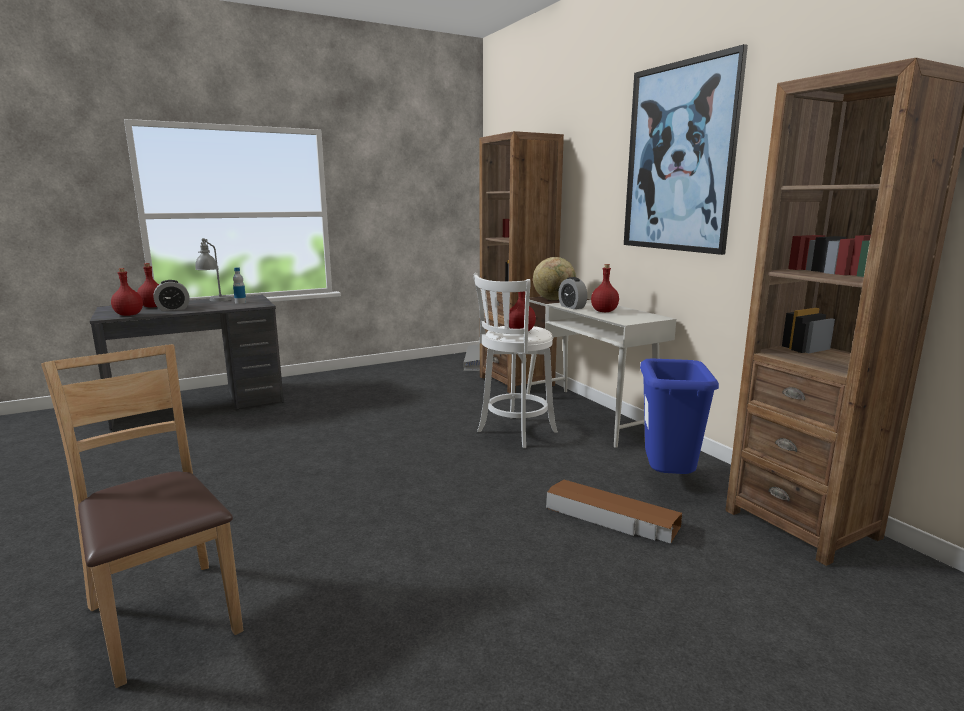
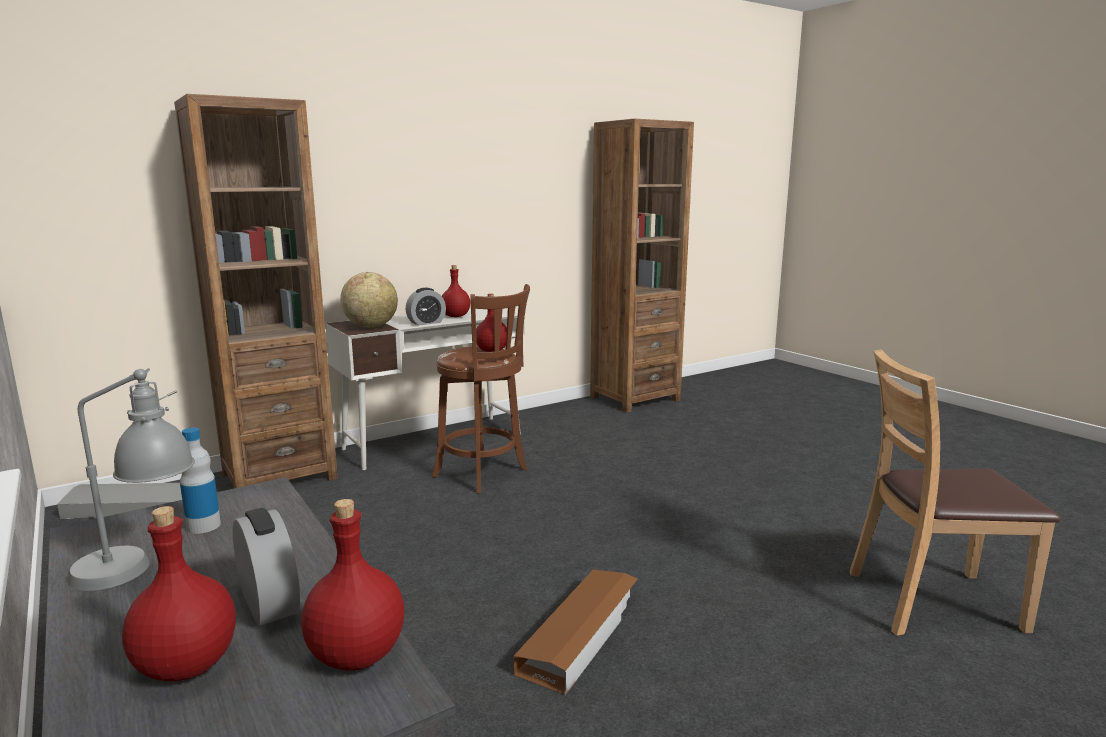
camera: 95 degrees left, 0 degrees up
(165, 616) = (932, 602): brown chair -> brown chair turned 45 degrees clockwise
(514, 433) = (484, 474): white stool -> brown stool
(611, 518) = (654, 441): brown storage box -> brown storage box (581, 634)
(667, 481) = (585, 422): blue trash can -> none
(679, 158) = (470, 155): picture -> none

